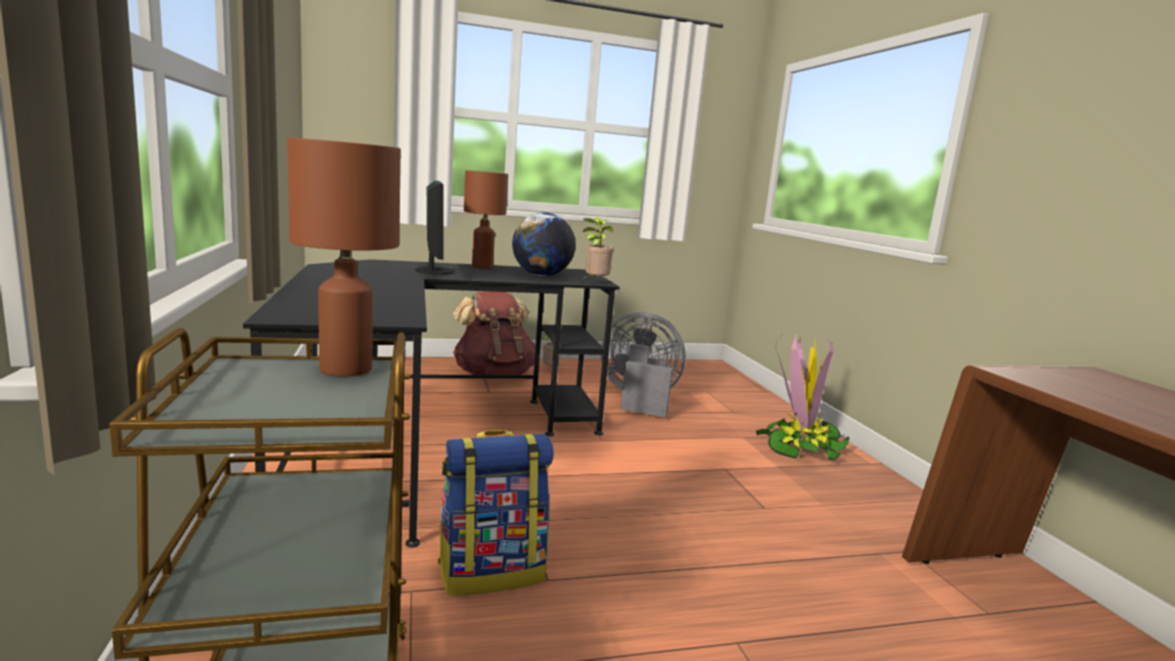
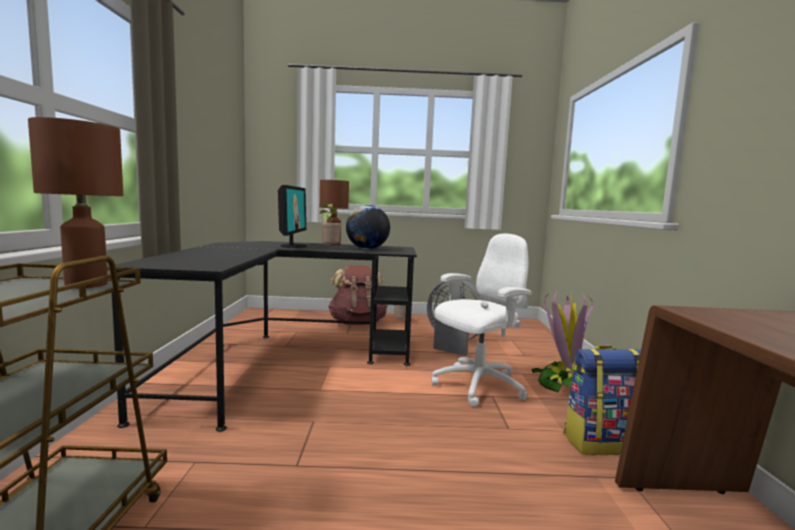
camera: 15 degrees right, 5 degrees down
(492, 572) = (260, 455): backpack -> backpack (601, 442)
(595, 283) = (400, 253): potted plant -> potted plant (329, 249)
(700, 457) = (477, 386): none -> white office chair

